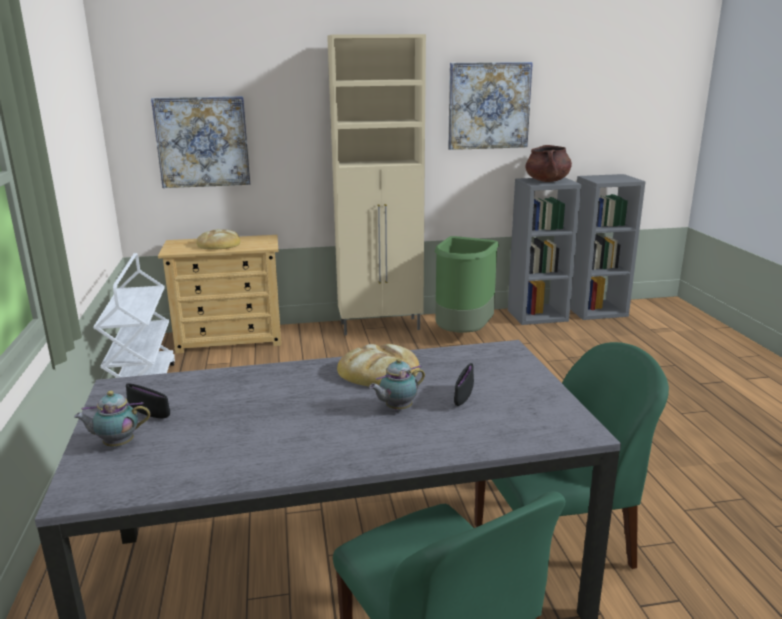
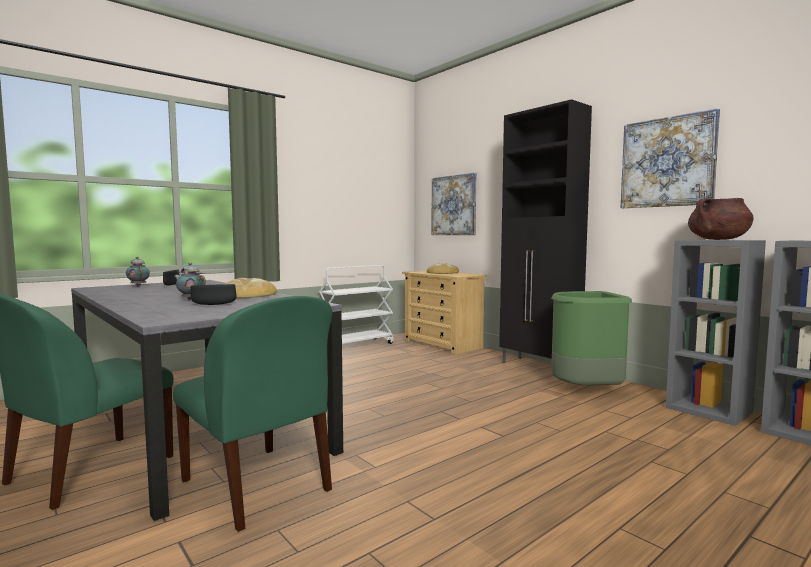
camera: 60 degrees right, 15 degrees down
(381, 326) = (539, 367): beige cabinet -> black cabinet

